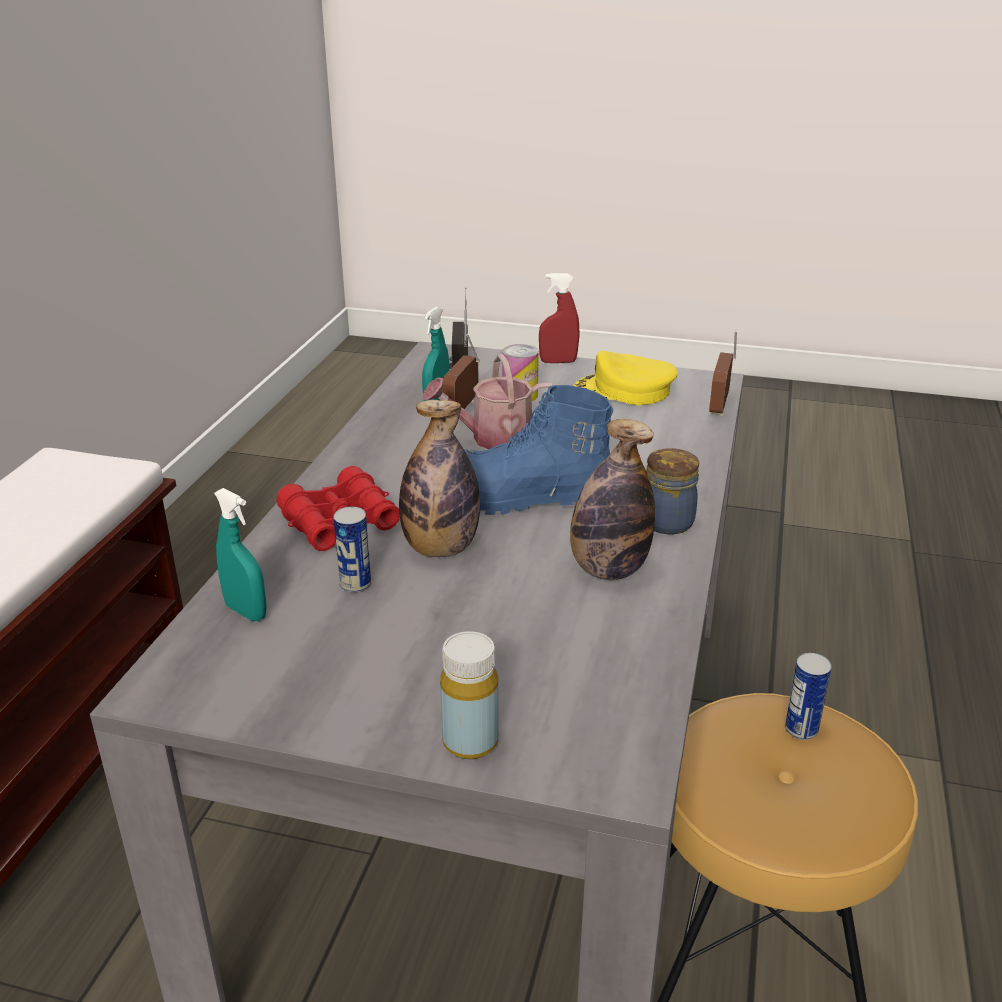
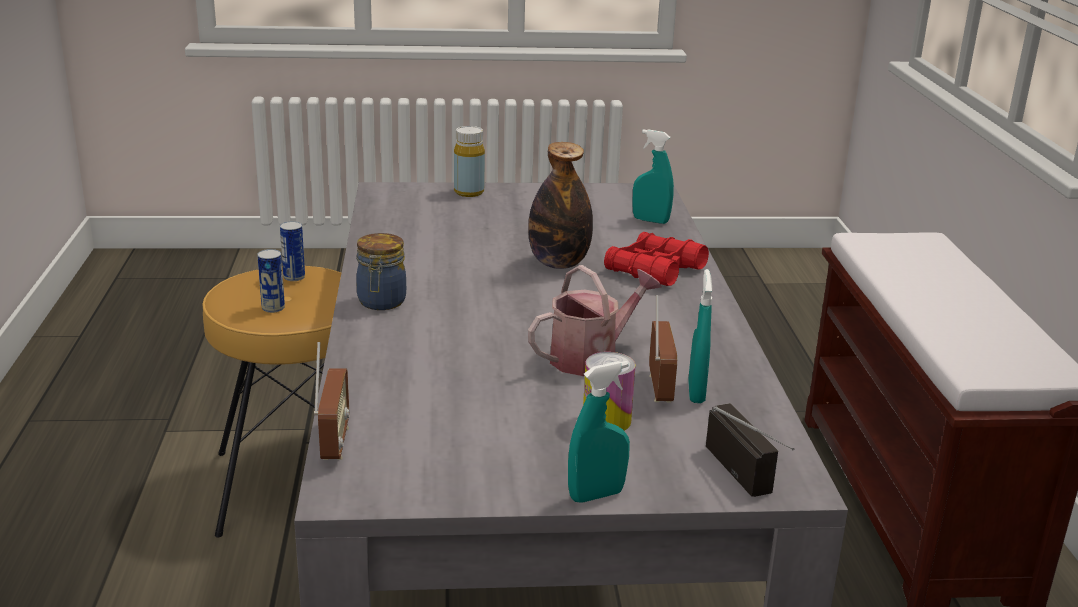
camera: 160 degrees right, 5 degrees down
(355, 584) = (598, 239): can -> can (294, 277)
(521, 498) = (520, 304): blue boot -> none
(558, 361) = (596, 495): red spray bottle -> turquoise spray bottle
(608, 570) = (422, 265): bottle -> none
(624, 390) = (472, 450): yellow cap -> none

